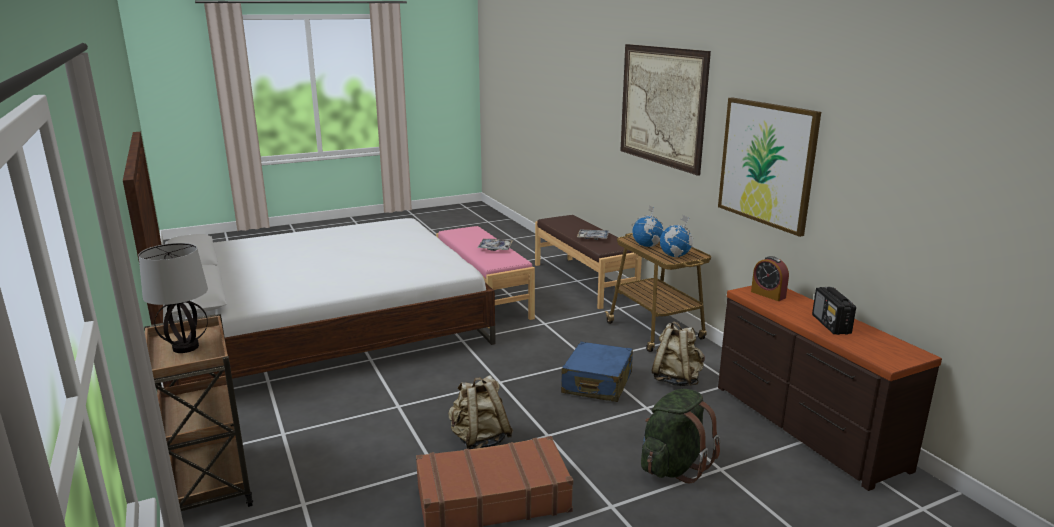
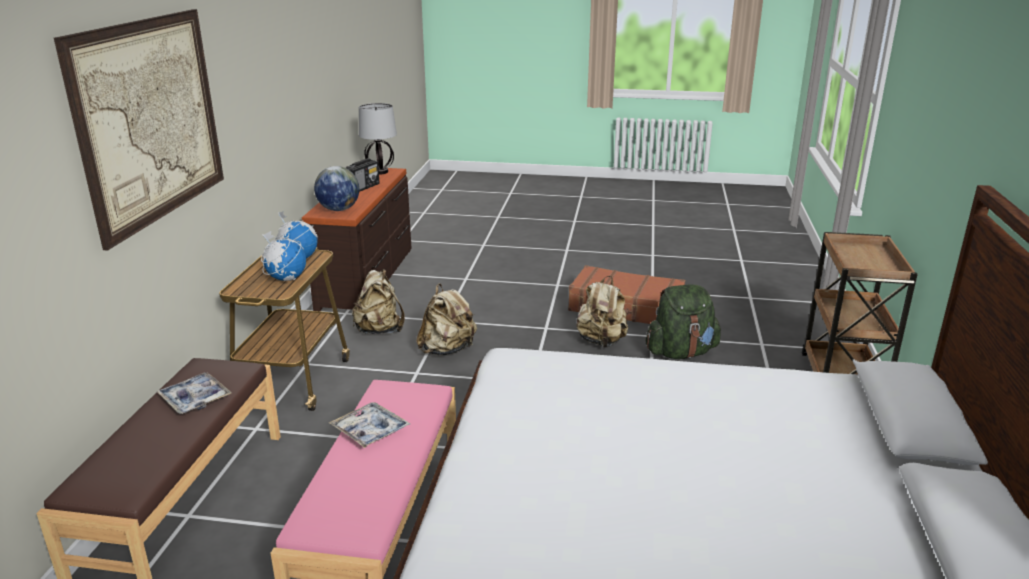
camera: 145 degrees left, 5 degrees up
(185, 348) = (868, 261): table lamp -> table lamp (381, 172)
(597, 383) = (447, 350): blue suitcase -> beige backpack
(673, 466) = (490, 288): green backpack -> green backpack (681, 353)
(766, 163) = (266, 114): picture -> none
(768, 294) = (338, 209): alarm clock -> globe

